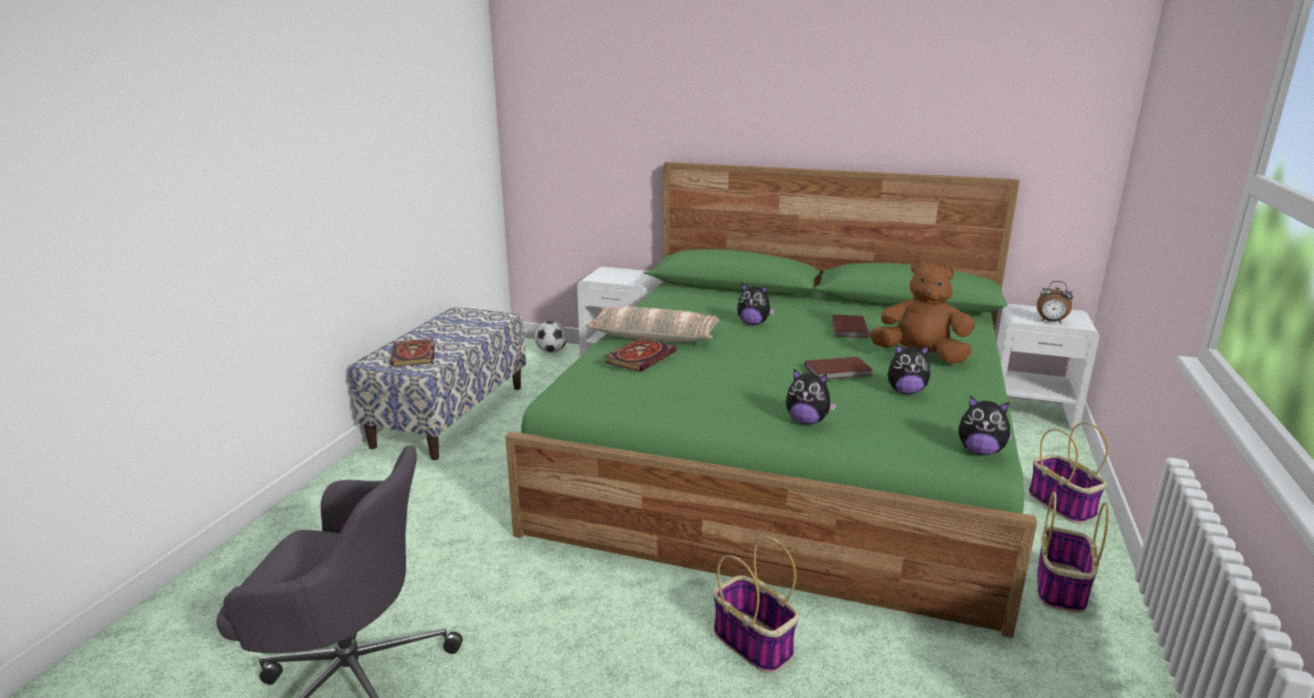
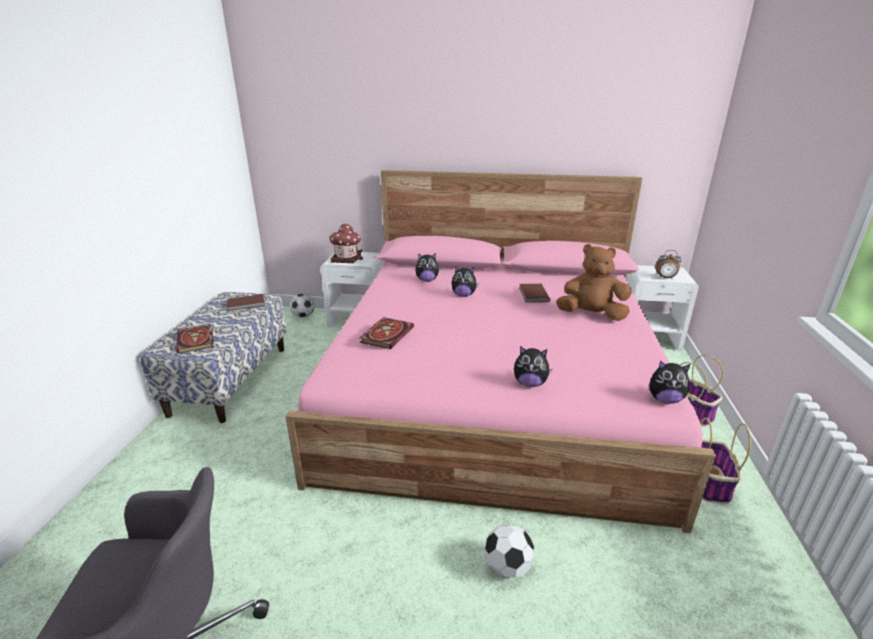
camera: 10 degrees left, 5 degrees up
(612, 275) = (346, 258): none -> toy house
(654, 336) = (392, 312): pillow -> none
(754, 643) = (507, 567): basket -> football
(787, 454) = (493, 389): green bed -> pink bed
(839, 371) = (539, 334): brown book -> brown book (246, 304)
(906, 391) = (592, 348): plush toy -> plush toy (427, 280)

